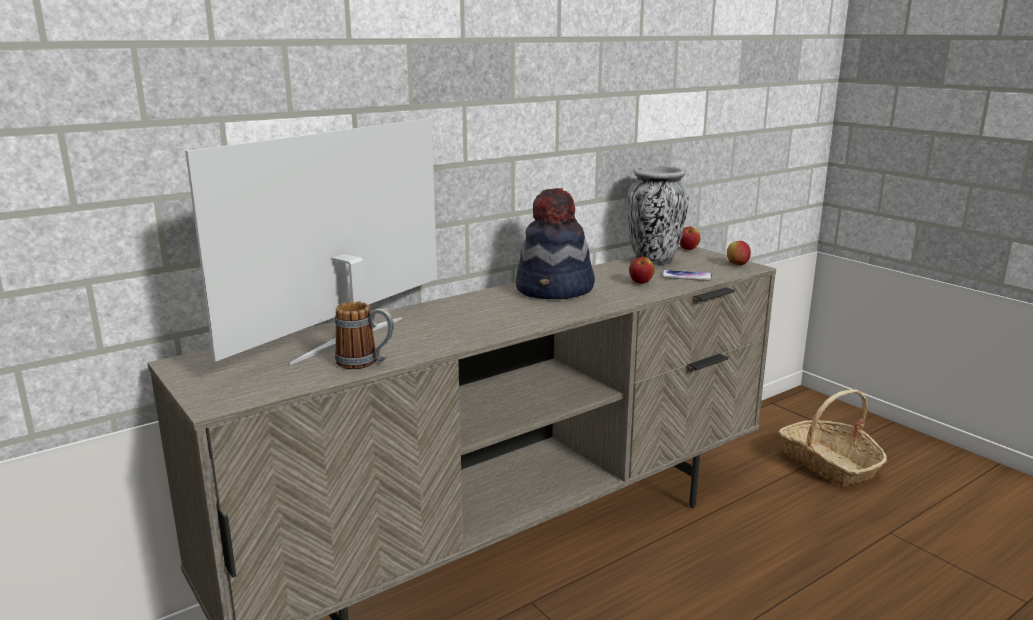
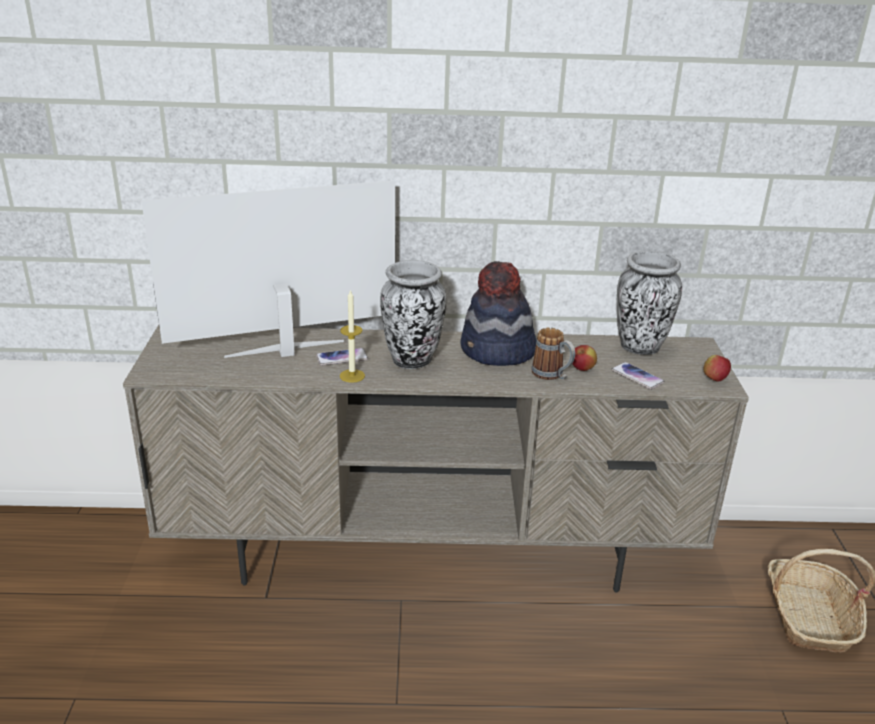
camera: 35 degrees right, 10 degrees up
(365, 362) = (267, 373): mug -> mug (552, 375)
(422, 330) = (342, 358): none -> phone
(458, 339) = (352, 376): none -> candle
(494, 314) = (412, 361): none -> vase
(688, 249) = (699, 344): apple -> none

